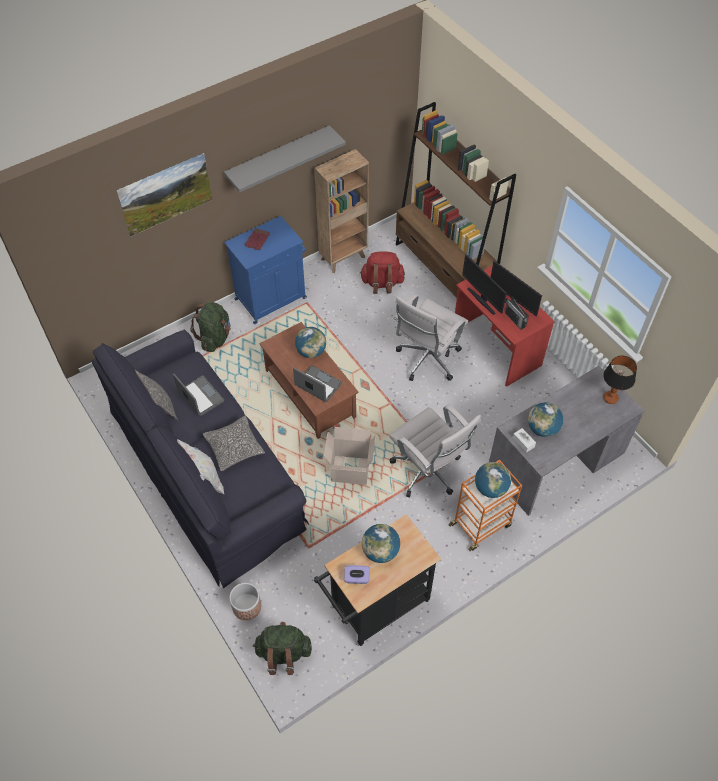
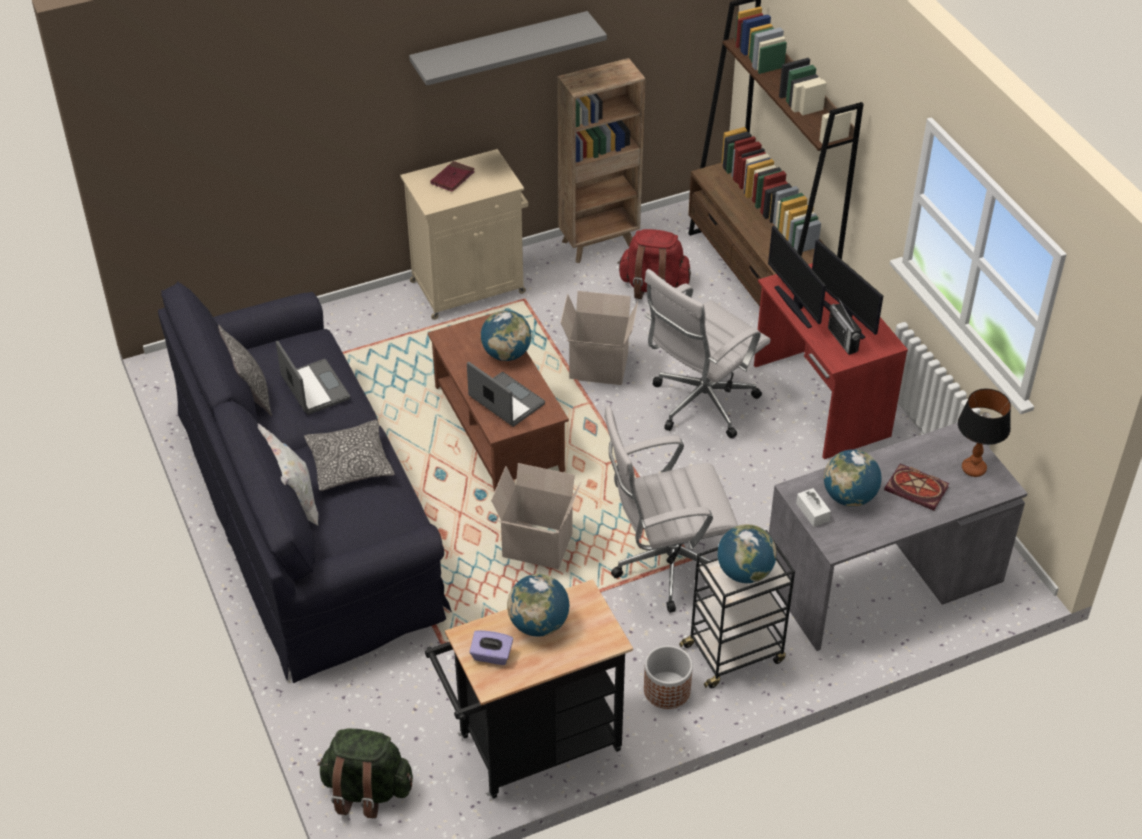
camera: 10 degrees right, 10 degrees down
(169, 206) = (317, 95): picture -> none
(215, 337) = (366, 331): green backpack -> none
(246, 606) = (324, 715): planter -> planter (666, 690)
(272, 298) = (470, 286): blue cabinet -> beige cabinet
(360, 343) = (597, 368): none -> cardboard box
(428, 472) = (665, 566): white office chair -> white office chair turned 105 degrees clockwise
(481, 524) = (734, 653): orange cart -> black cart
(581, 417) = (918, 489): none -> book

